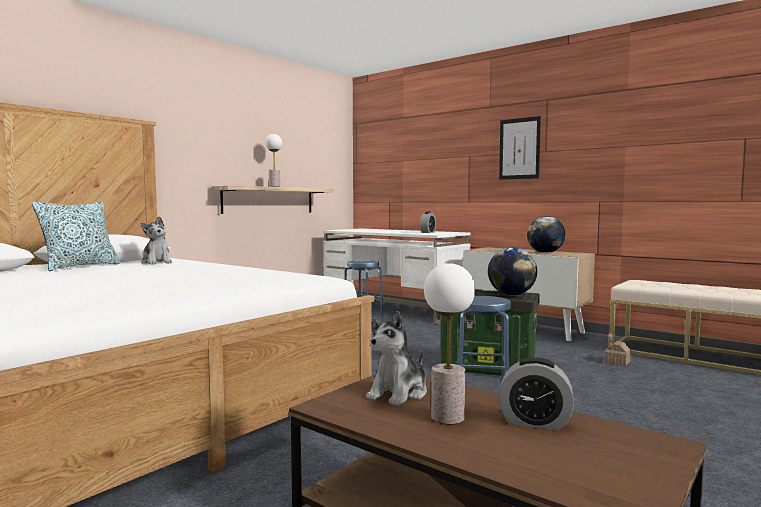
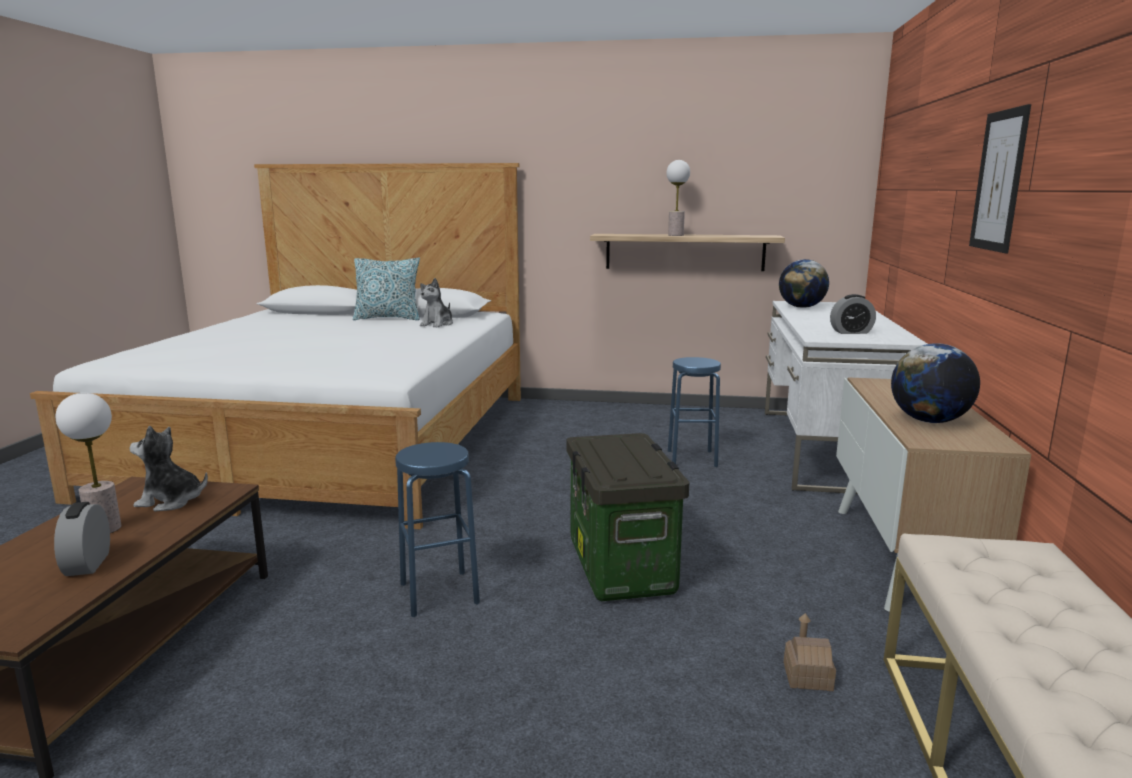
camera: 60 degrees right, 10 degrees up
(511, 295) = (621, 469): globe -> globe (801, 307)

